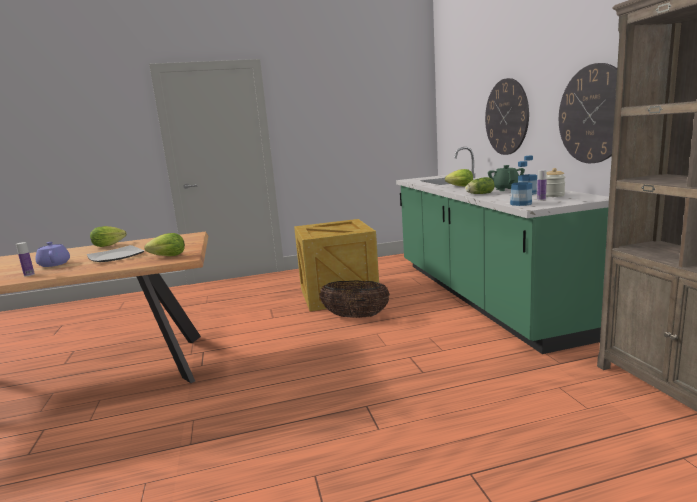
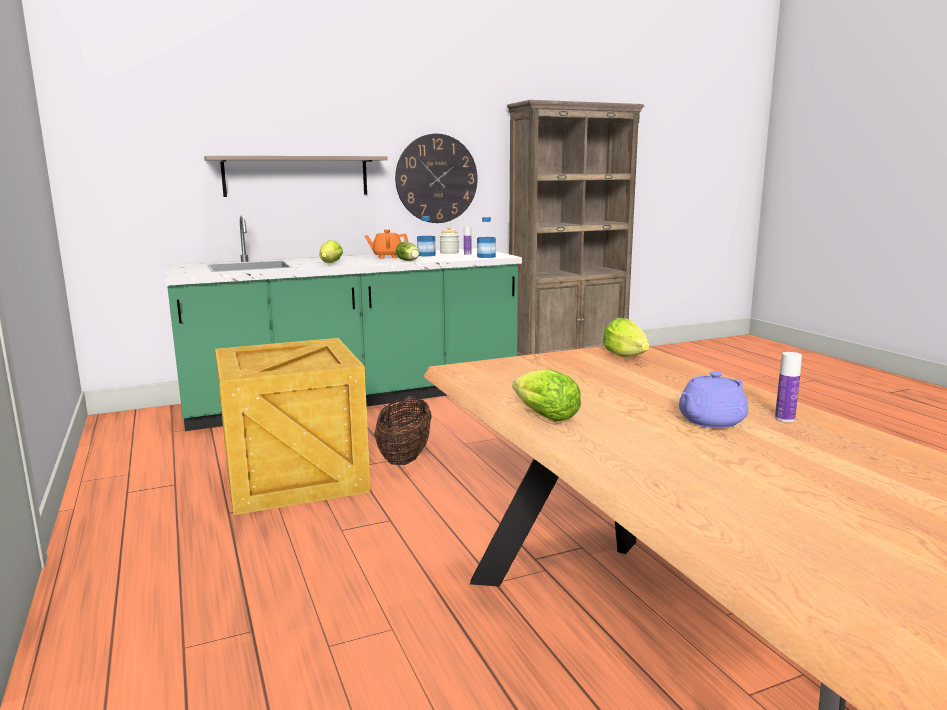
camera: 100 degrees left, 0 degrees up
(115, 256) = (636, 387): plate -> none
(506, 117) = (296, 176): wall clock -> shelf
(506, 189) = (387, 257): green teapot -> orange teapot

